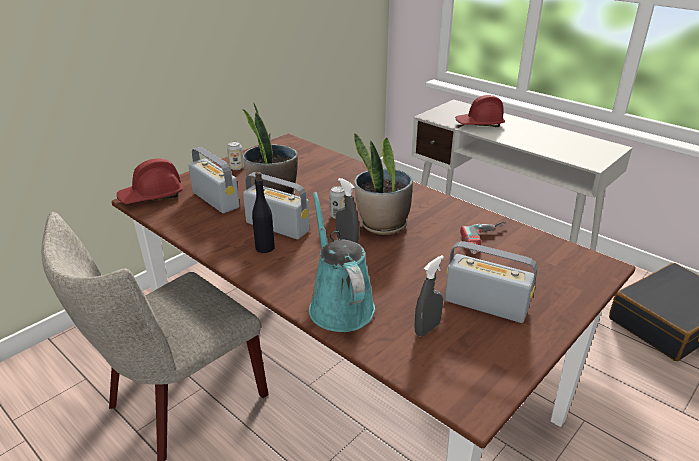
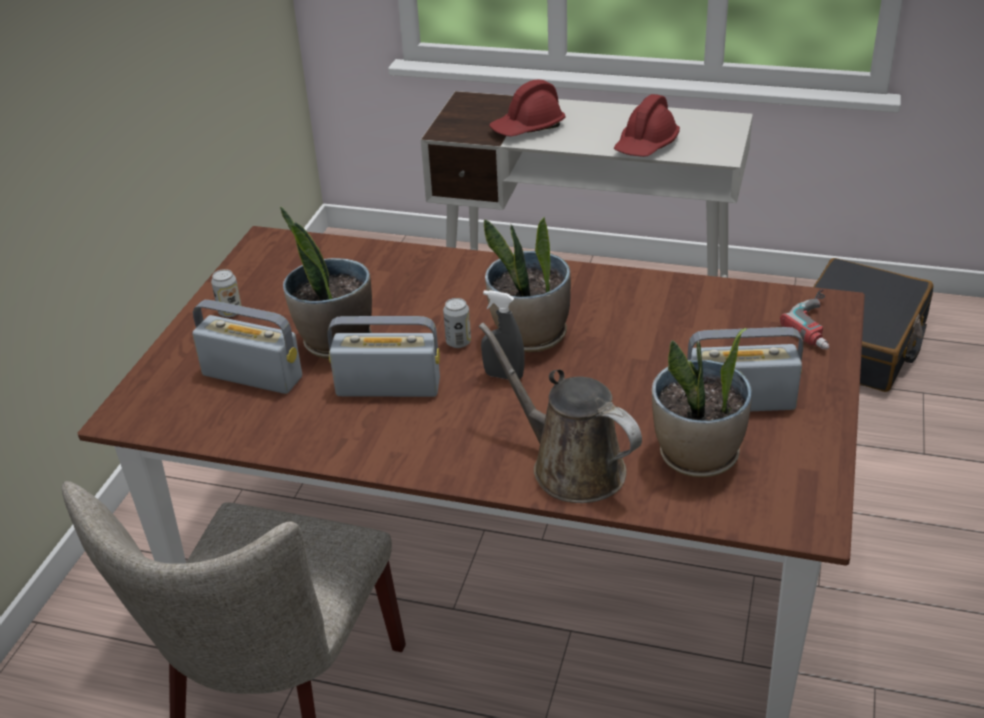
camera: 25 degrees left, 5 degrees up
(152, 196) = (142, 404): red hard hat -> red hard hat (646, 145)
(265, 247) = (401, 424): black bottle -> none
(339, 305) = (570, 466): turquoise watering can -> brown watering can
(427, 329) = (697, 456): grey spray bottle -> potted plant
(488, 241) = (680, 315): power drill -> power drill (822, 325)

